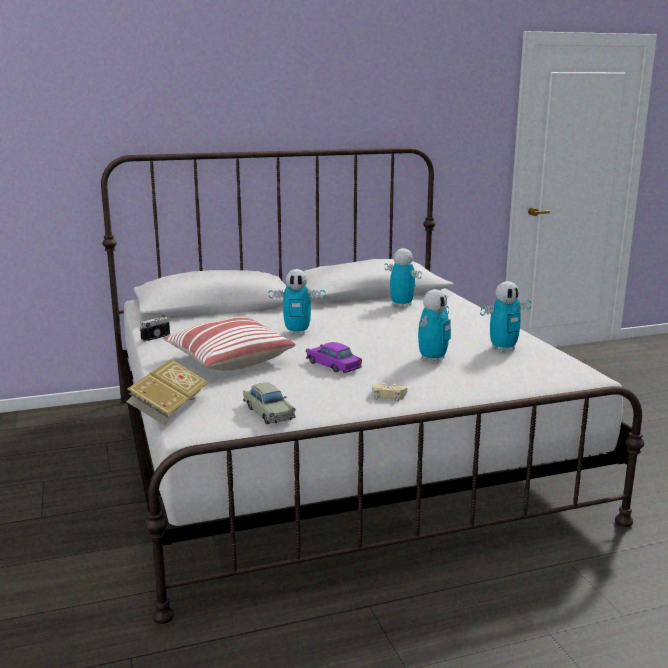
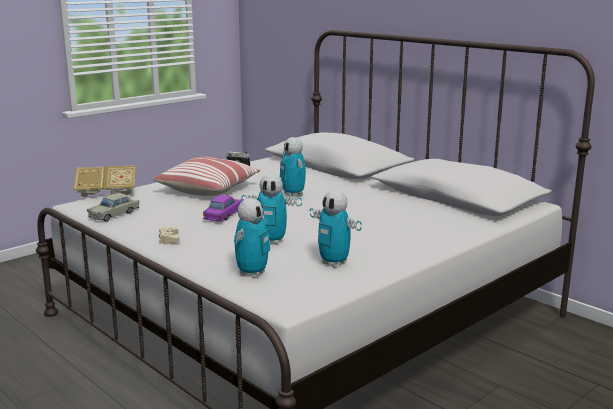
camera: 65 degrees right, 0 degrees up
(401, 305) = (424, 211): toy robot -> toy robot (252, 273)

